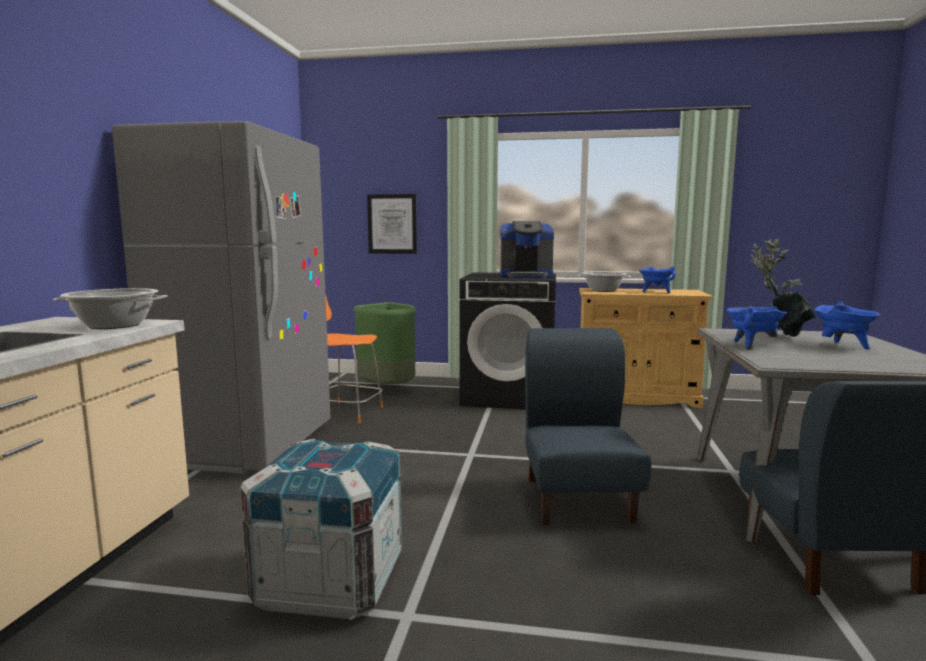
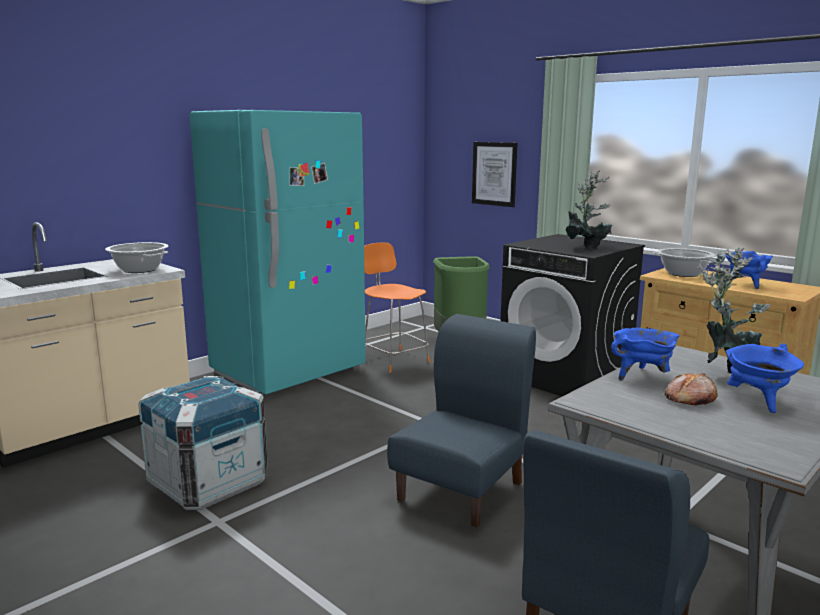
camera: 35 degrees right, 5 degrees up
(248, 445) = (289, 371): grey fridge -> turquoise fridge
(526, 276) = (587, 247): coffee machine -> potted plant
(813, 351) = (689, 399): none -> bread

